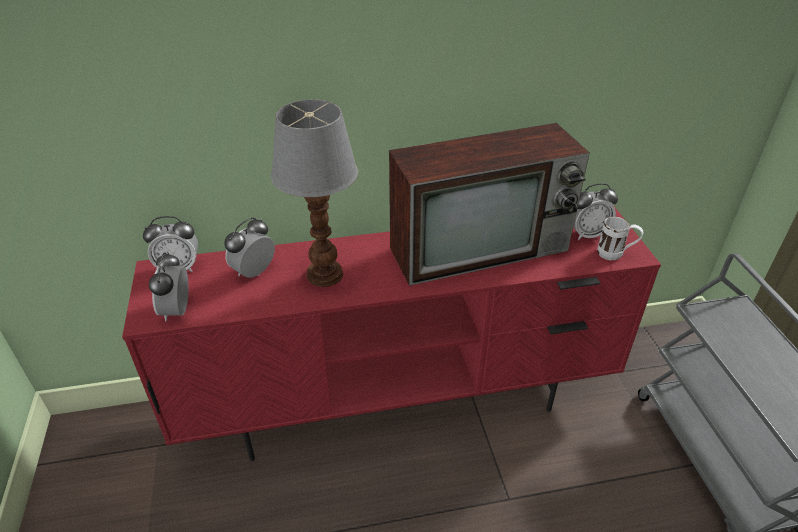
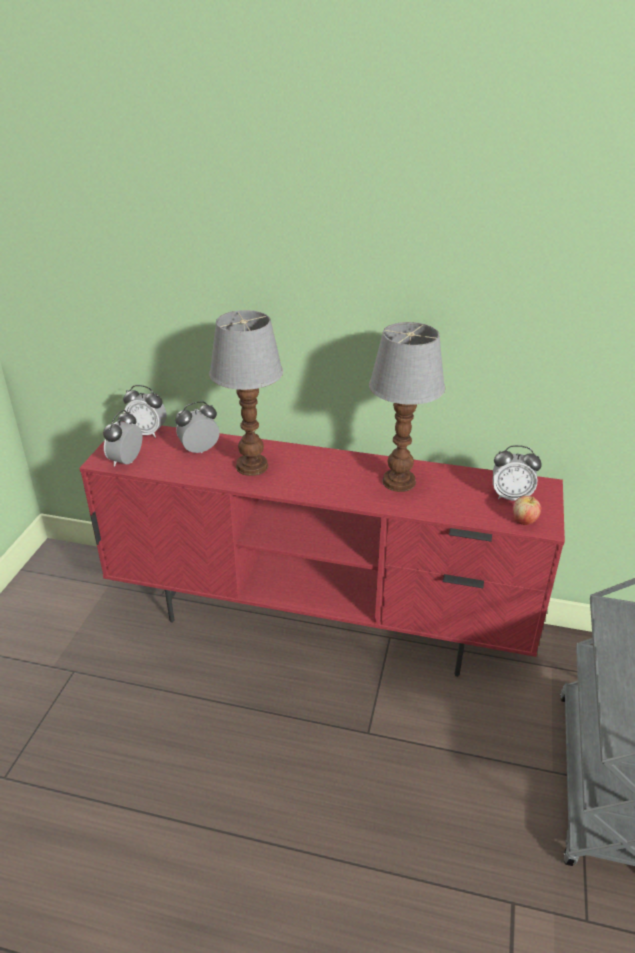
camera: 25 degrees right, 5 degrees down
(481, 248) = (400, 481): television -> table lamp
(615, 255) = (524, 521): white mug -> apple

